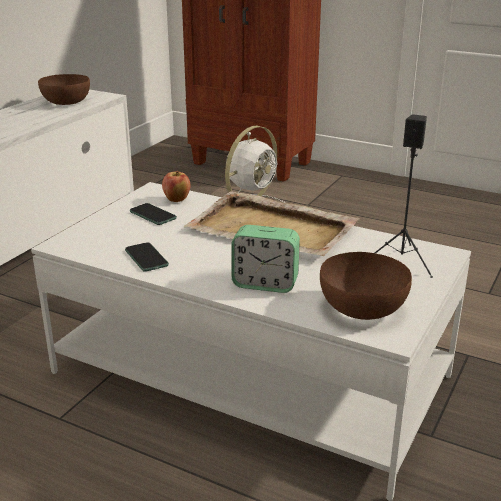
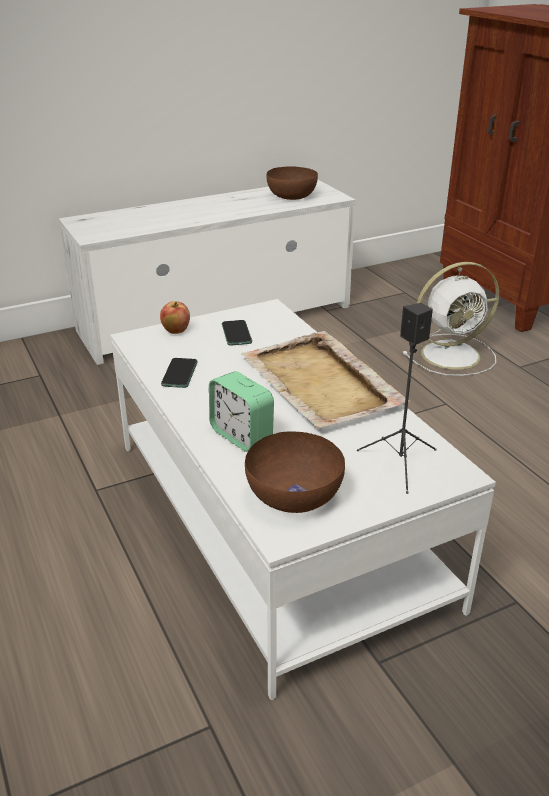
camera: 35 degrees right, 5 degrees up
(176, 200) = (275, 324): apple -> apple (176, 331)

